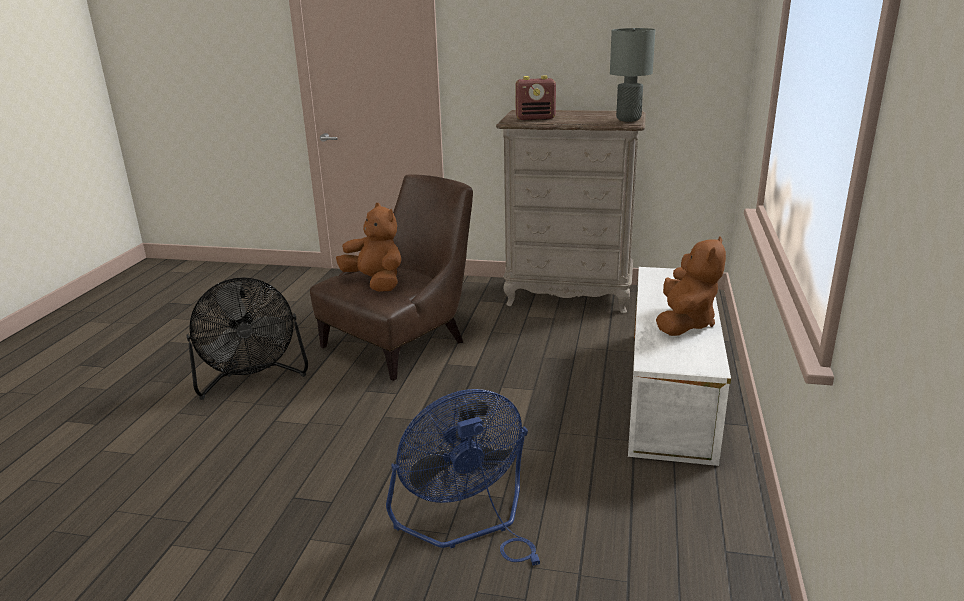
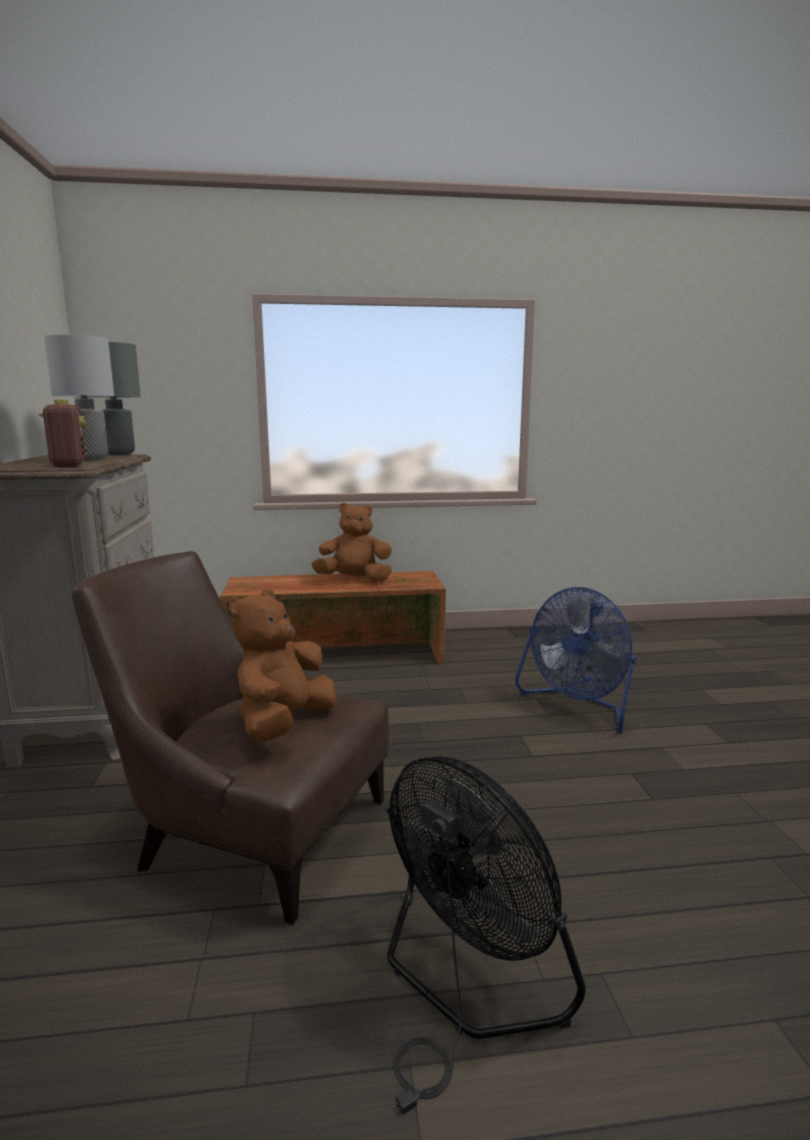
camera: 110 degrees left, 10 degrees down
(581, 119) = (90, 459): none -> grey table lamp
(672, 392) = (337, 655): white bench -> brown bench

